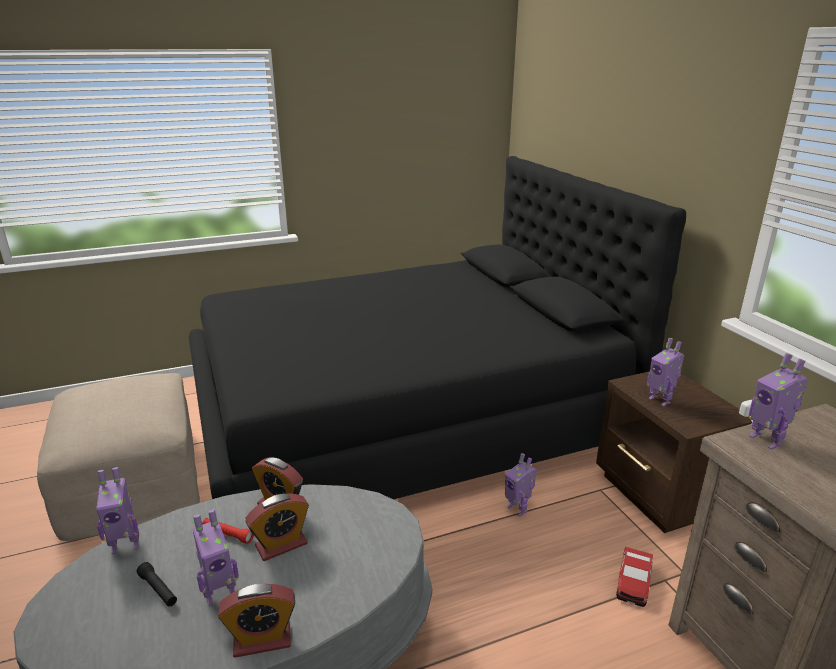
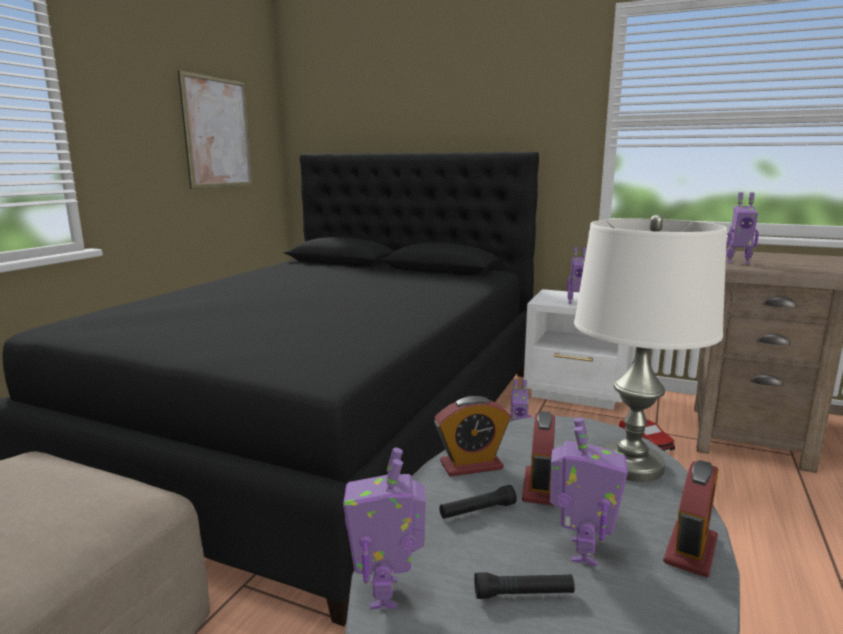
camera: 45 degrees left, 10 degrees down
(125, 545) = (387, 593): toy robot -> toy robot turned 150 degrees clockwise
(228, 534) = (477, 511): red flashlight -> black flashlight
(358, 571) = (631, 465): none -> white table lamp
(426, 137) = (218, 132): none -> picture
(658, 496) = (577, 393): brown nightstand -> white nightstand

